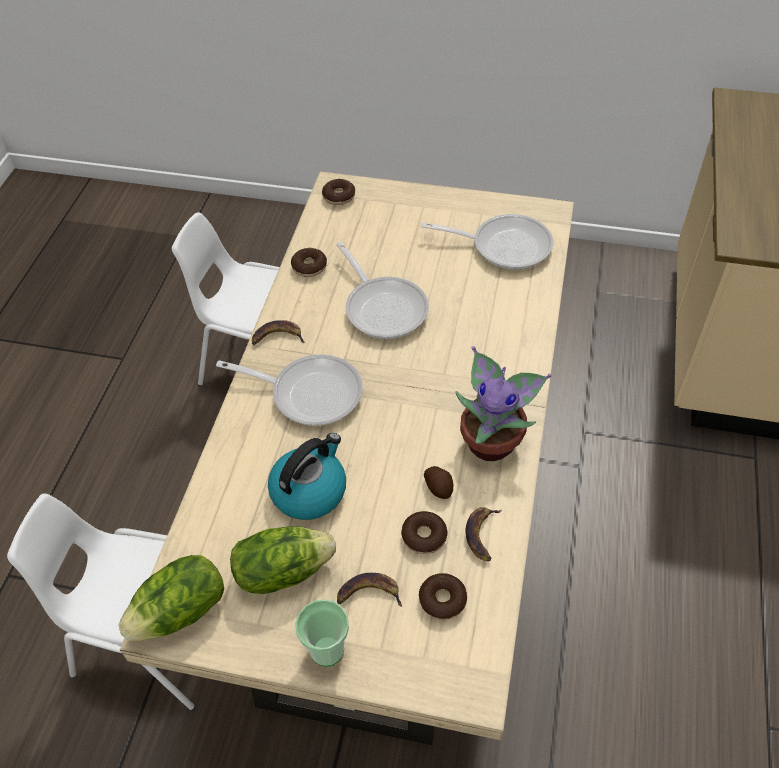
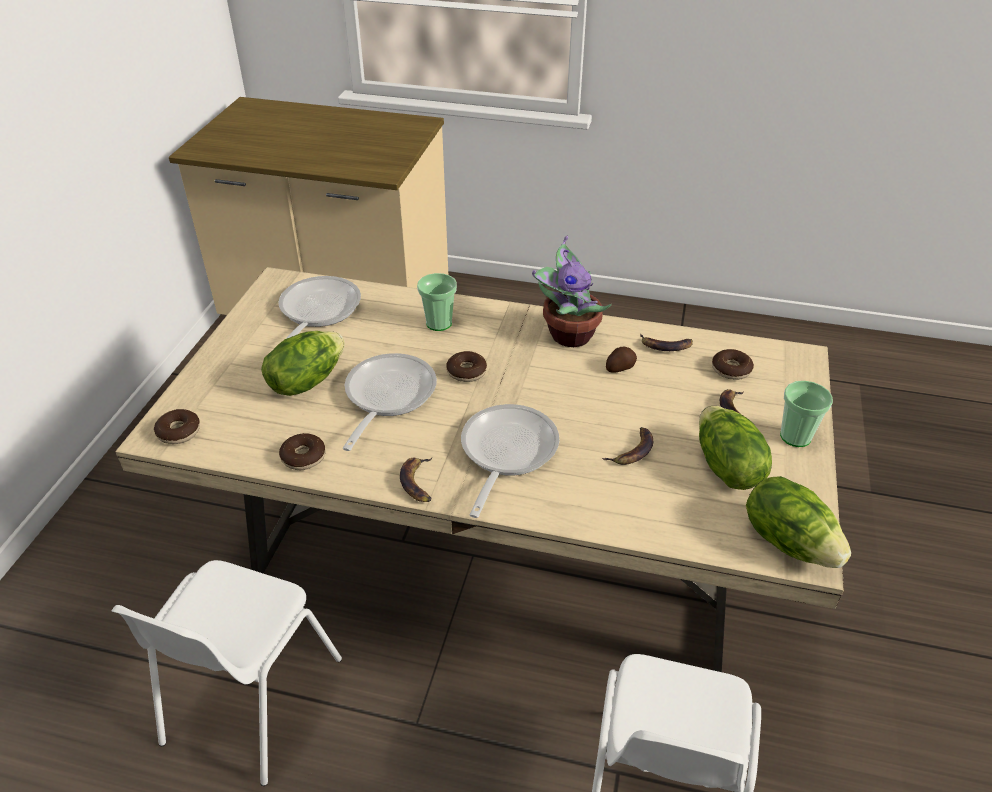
camera: 90 degrees left, 10 degrees down
(309, 490) = (632, 450): kettle -> banana
(383, 307) = (387, 397): frying pan -> frying pan turned 45 degrees counterclockwise
(402, 254) = (306, 381): none -> lettuce
(424, 536) = (672, 377): donut -> donut (466, 372)
(498, 333) = (439, 323): none -> cup

